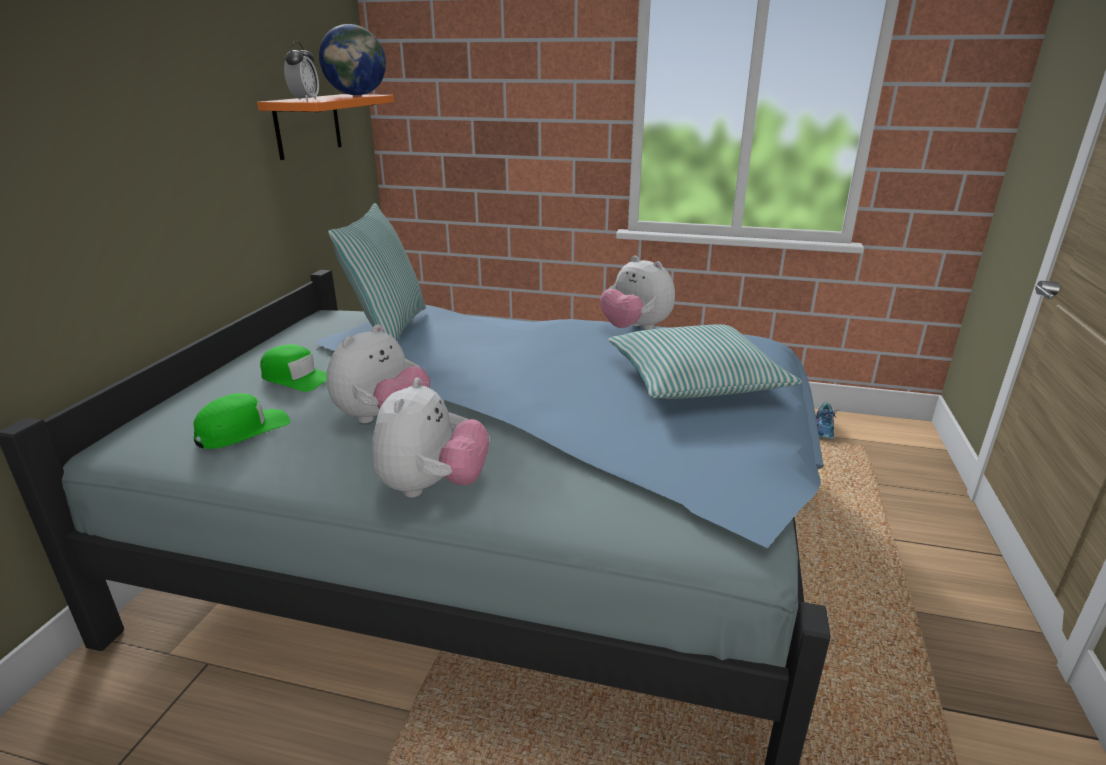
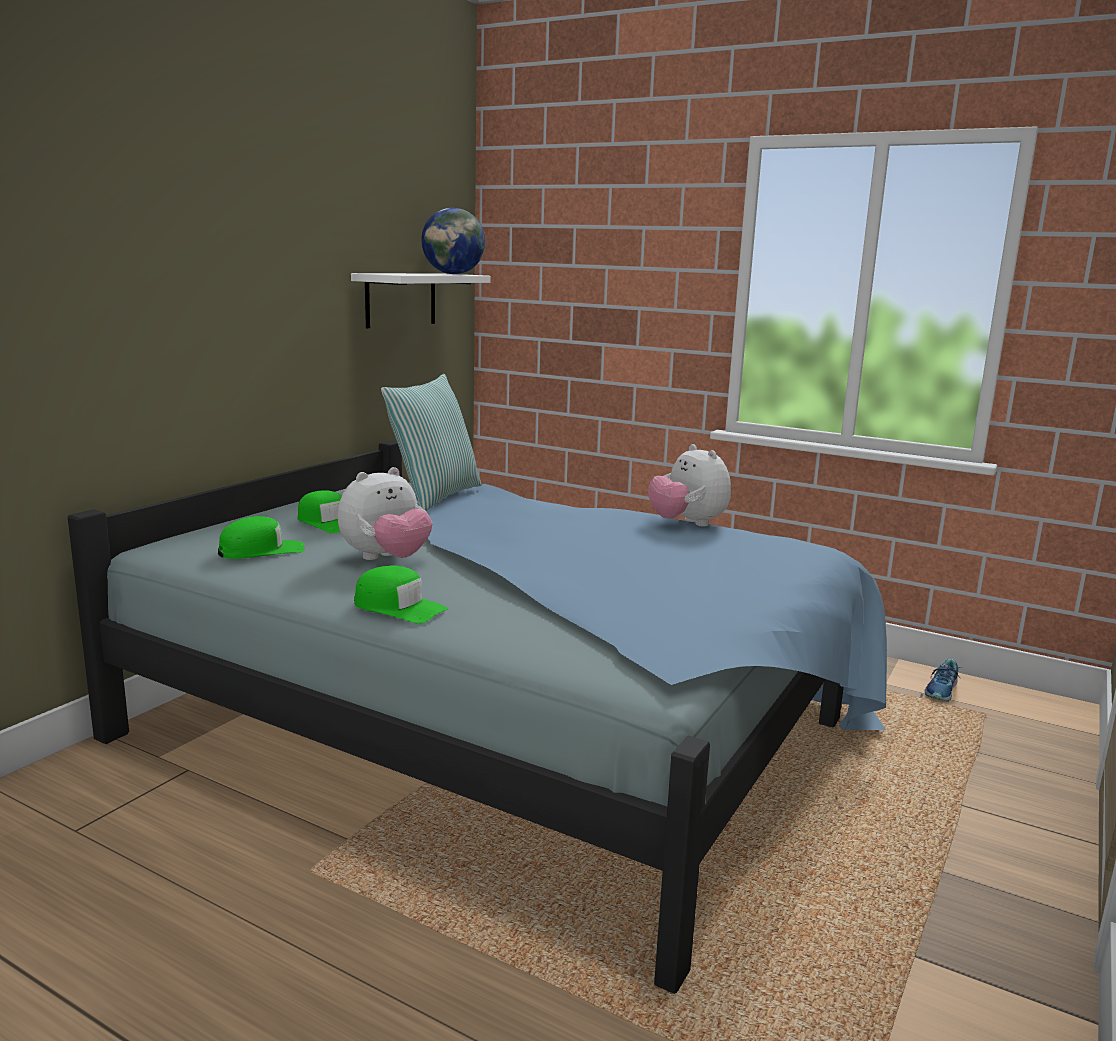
camera: 15 degrees right, 10 degrees down
(305, 100) = (394, 274): alarm clock -> none
(308, 125) = (401, 299): orange shelf -> white shelf
(432, 487) = (398, 607): plush toy -> green cap
(694, 380) = (713, 567): pillow -> none

